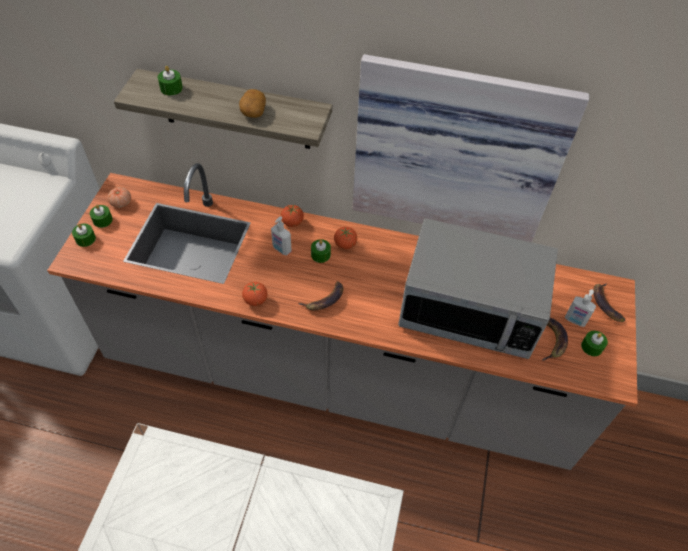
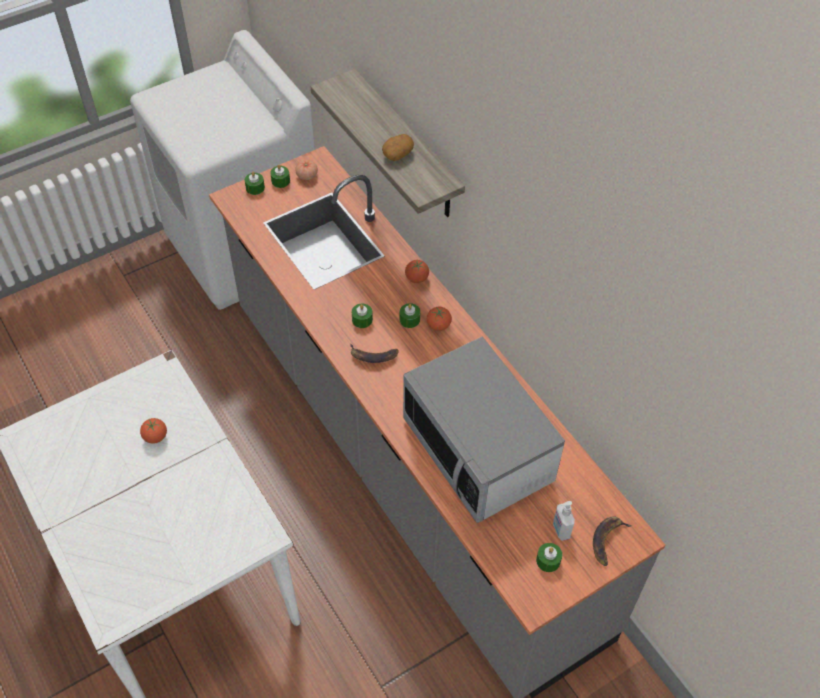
camera: 45 degrees right, 0 degrees up
(171, 88) = (360, 99): green candle -> green candle (362, 320)
(255, 300) = (322, 318): tomato -> tomato (155, 437)
(281, 249) = (384, 294): soap dispenser -> none
(456, 151) = (542, 293): picture -> none
(552, 340) = (519, 528): banana -> none

